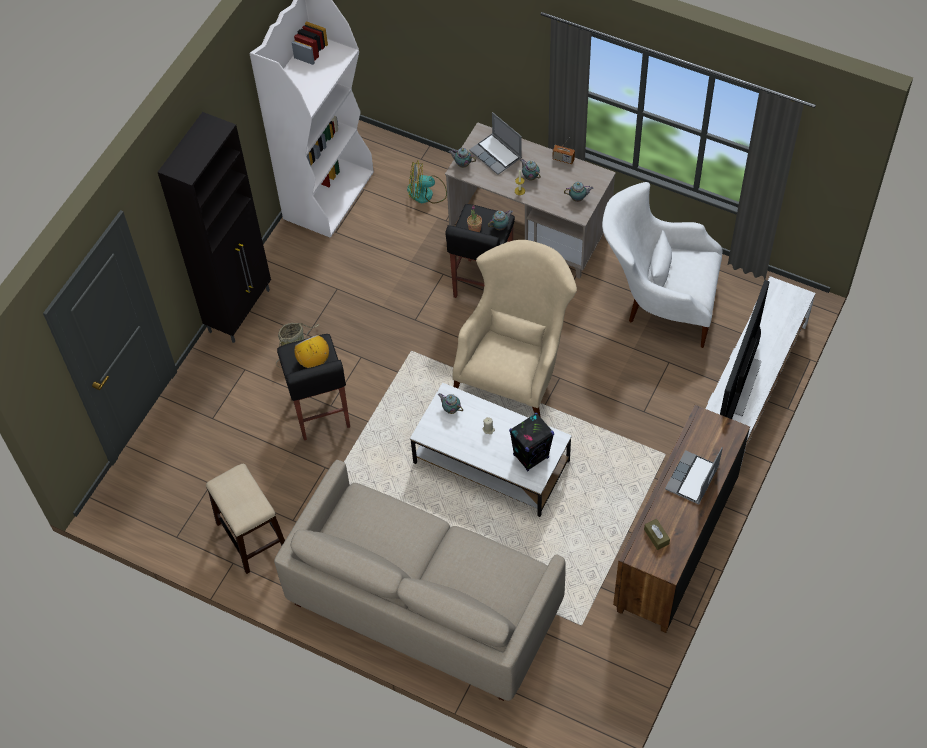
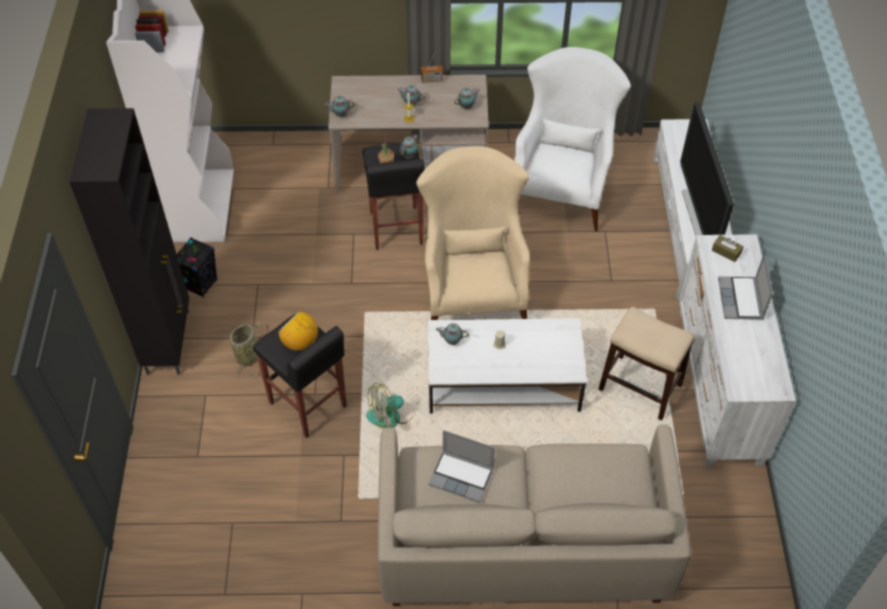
camera: 30 degrees left, 5 degrees down
(251, 536) = (306, 556): stool -> stool (639, 387)
(426, 193) = (295, 171): fan -> fan (391, 415)
(496, 154) = (367, 96): laptop -> laptop (462, 476)
(531, 456) = (555, 352): black speaker -> black speaker (201, 284)
(656, 536) = (746, 364): brown tissue box -> brown tissue box (726, 252)
(658, 301) = (562, 185): white armchair -> white armchair turned 120 degrees clockwise
(675, 547) = (717, 386): brown dresser -> white dresser

